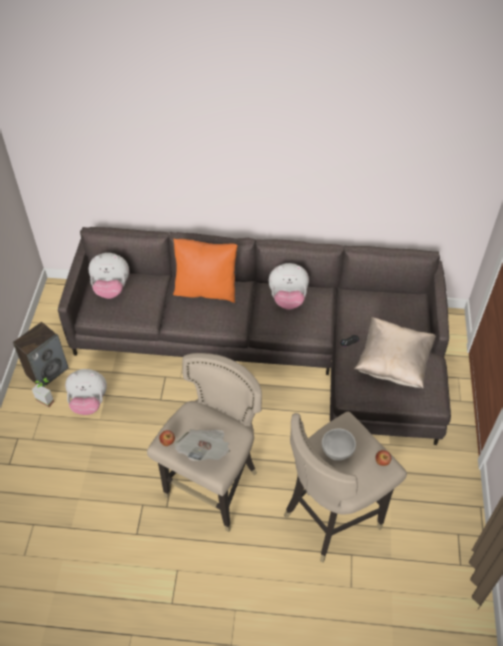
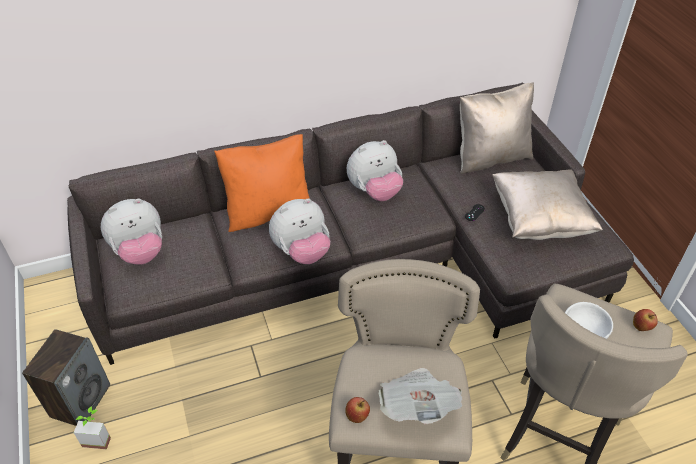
camera: 25 degrees left, 5 degrees down
(89, 402) = (163, 419): plush toy -> plush toy (302, 252)
(392, 302) = (490, 157): none -> beige pillow

